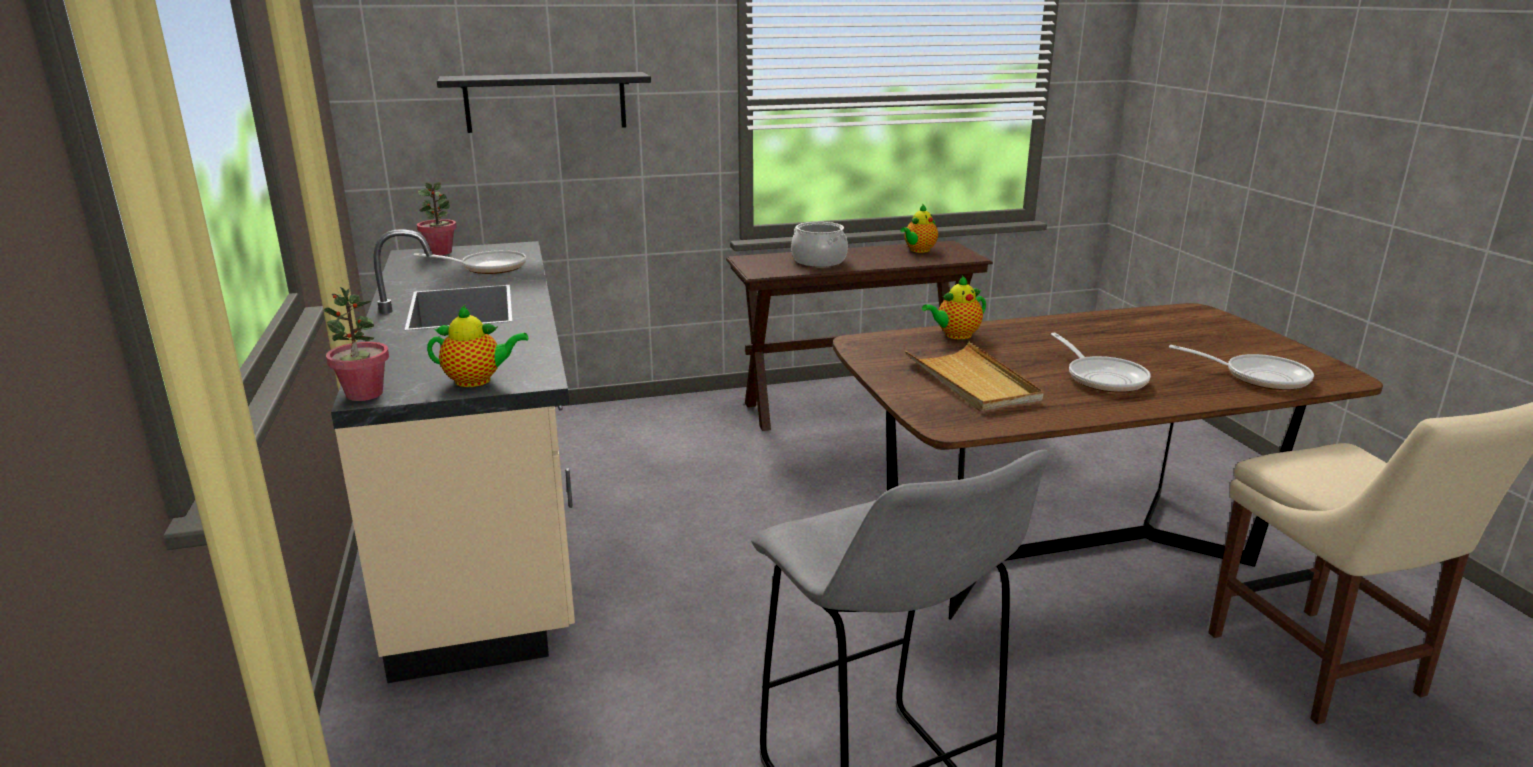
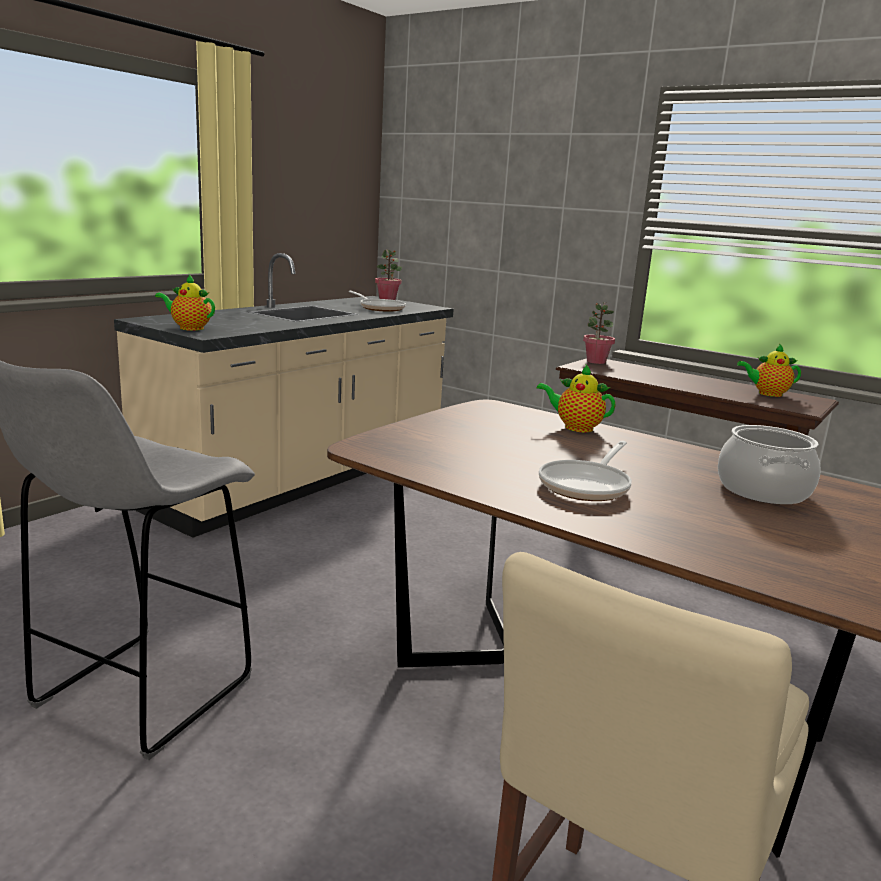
camera: 50 degrees right, 5 degrees down
(364, 394) = (143, 319): potted plant -> potted plant (596, 361)
(477, 380) = (189, 328): teapot -> teapot turned 150 degrees clockwise
(546, 102) = (496, 208): black shelf -> none
(818, 261) = (649, 374): cooking pot -> cooking pot (762, 490)
(972, 381) = (475, 444): beige tray -> none
(1259, 377) = (763, 556): frying pan -> none

